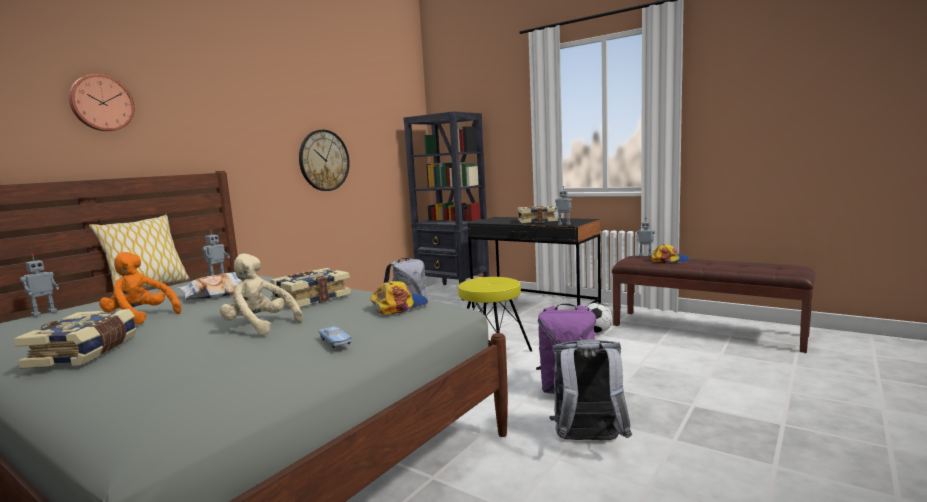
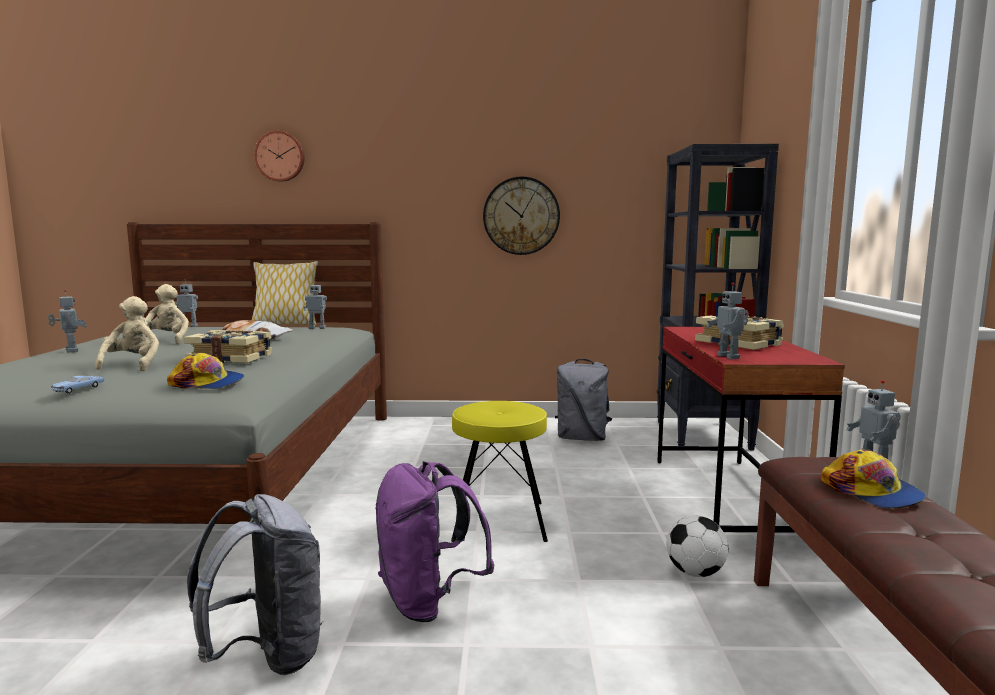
camera: 55 degrees right, 0 degrees up
(86, 352) = (70, 350): book -> toy robot
(140, 317) = (166, 340): orange plush toy -> beige plush toy
(535, 308) = (728, 499): black desk -> red desk

